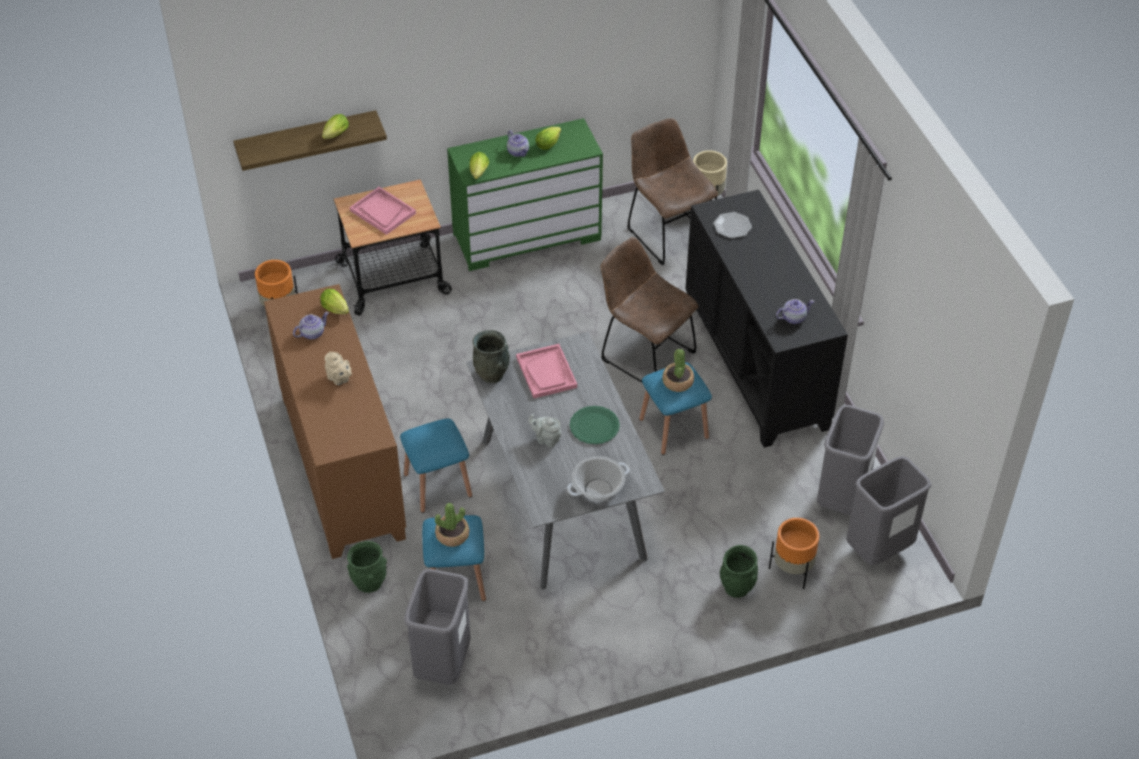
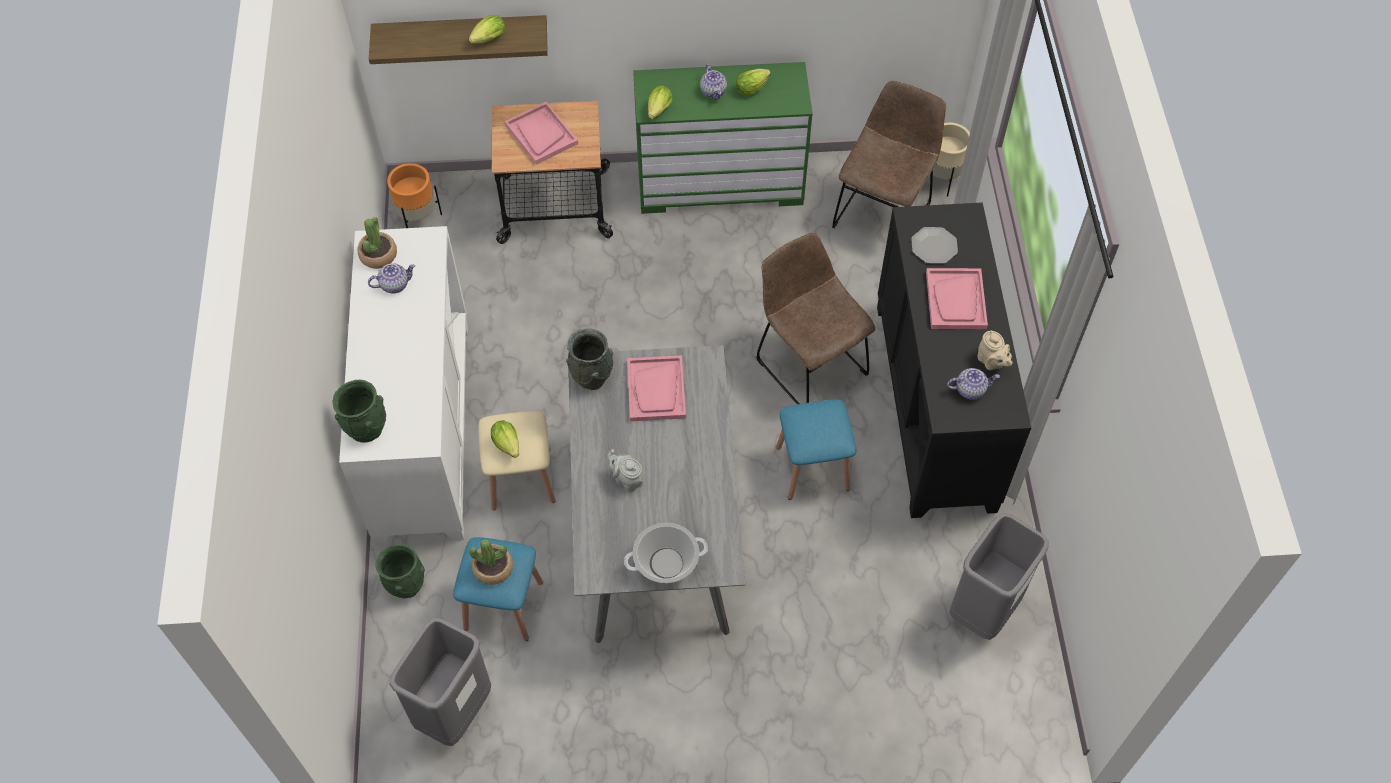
camera: 15 degrees right, 10 degrees up
(336, 310) = (432, 260): lettuce -> lettuce (508, 446)
(339, 379) = (404, 352): beige teapot -> beige teapot (991, 362)
(341, 467) = (422, 430): brown cabinet -> white cabinet
(438, 485) = (521, 478): blue stool -> beige stool
(594, 426) = (689, 475): green plate -> none
(668, 233) = (883, 212): brown chair -> brown chair turned 45 degrees clockwise
(677, 382) = (819, 425): potted plant -> potted plant (378, 255)
(736, 587) = (822, 696): green vase -> green vase (366, 428)
(762, 260) = (956, 300): none -> pink tray
(792, 571) = (895, 691): orange planter -> none
(878, 549) = (1008, 688): grey trash can -> none

